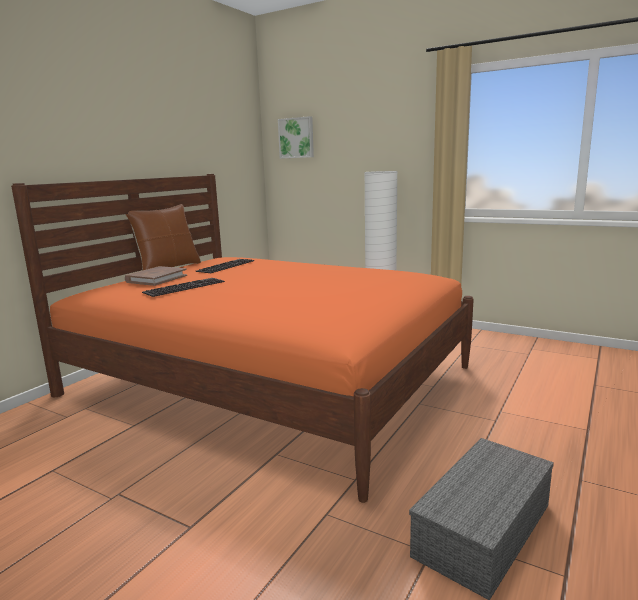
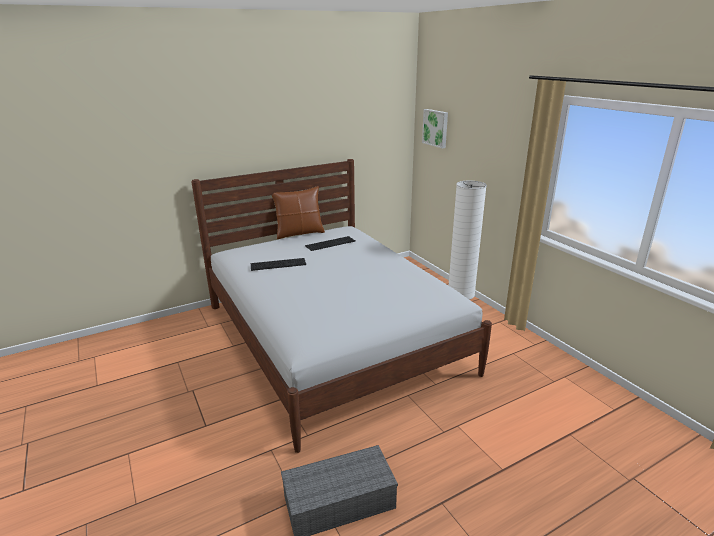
camera: 30 degrees right, 10 degrees up
(156, 279) = (275, 248): brown book -> none
(268, 381) = (332, 337): orange bed -> white bed

